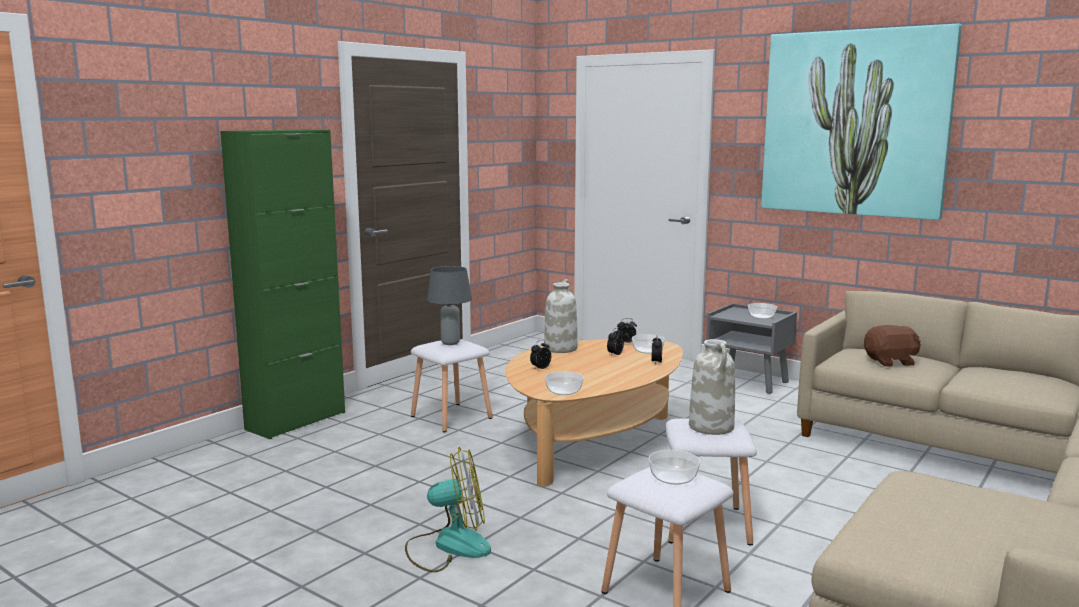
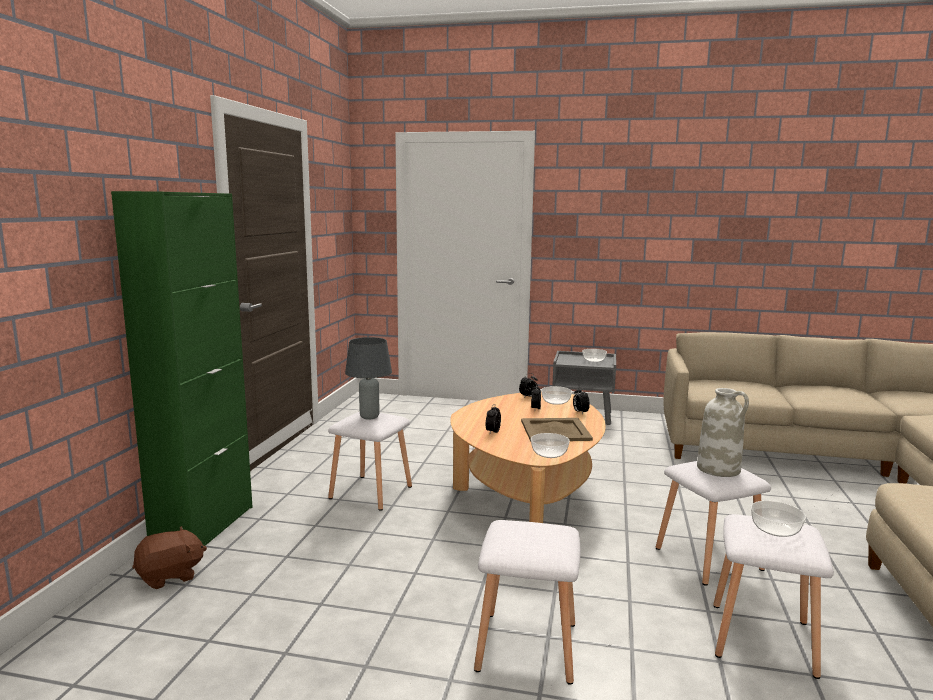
camera: 25 degrees left, 0 degrees up
(448, 546) = (526, 645): fan -> white stool
(560, 348) = (480, 409): white vase -> none
(603, 374) = (556, 430): none -> beige tray
(855, 123) = (661, 196): picture -> none
(891, 362) = (739, 388): brown plush toy -> brown plush toy (170, 576)

